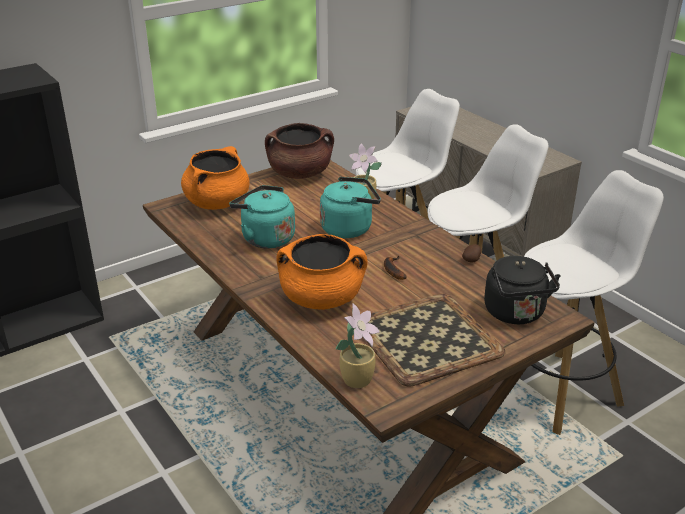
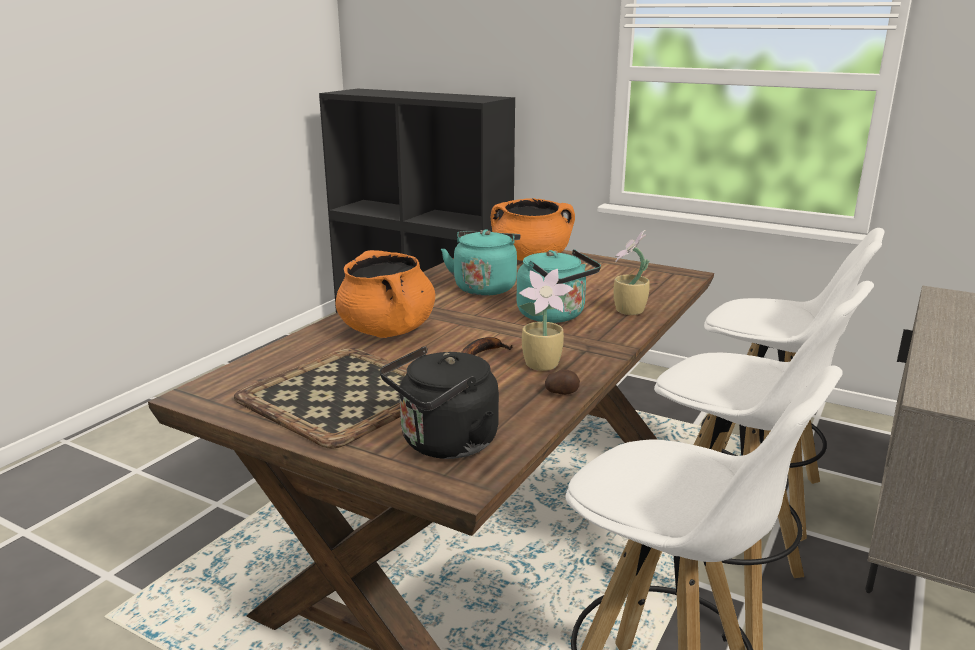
camera: 65 degrees right, 10 degrees down
(300, 173) = (647, 274): brown cooking pot -> none
(358, 379) = (241, 374): potted plant -> potted plant (543, 365)

